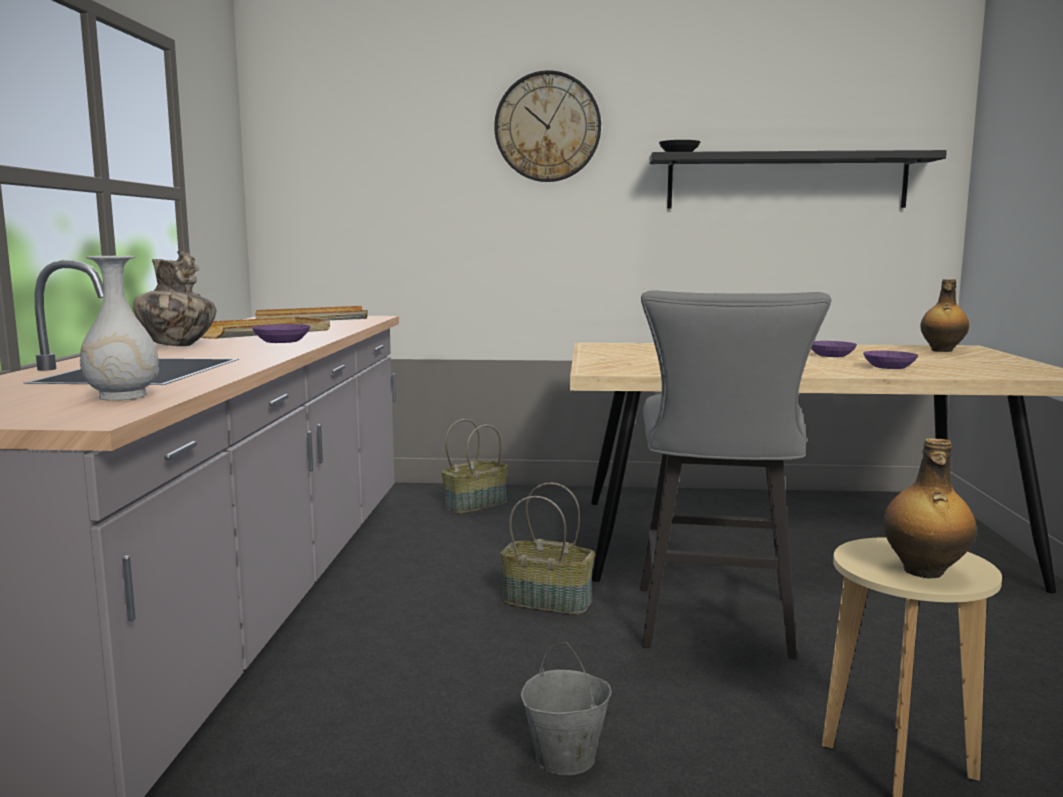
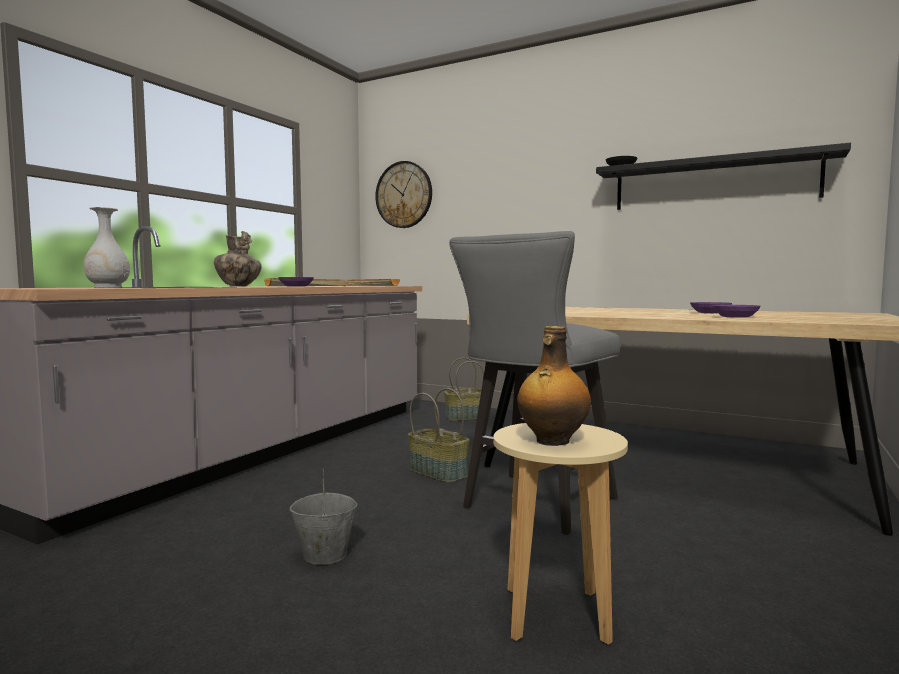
camera: 25 degrees right, 5 degrees down
(547, 127) = (533, 158): wall clock -> wall clock (404, 195)
(941, 350) = (830, 313): bottle -> none

